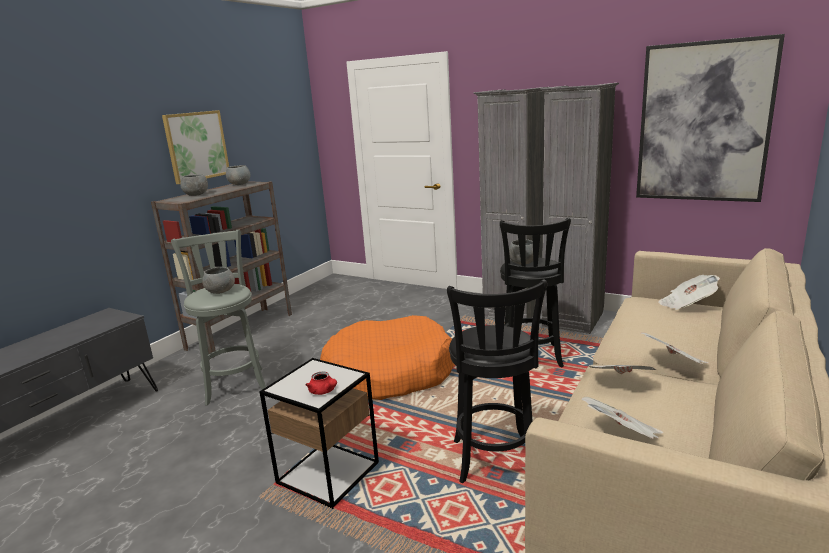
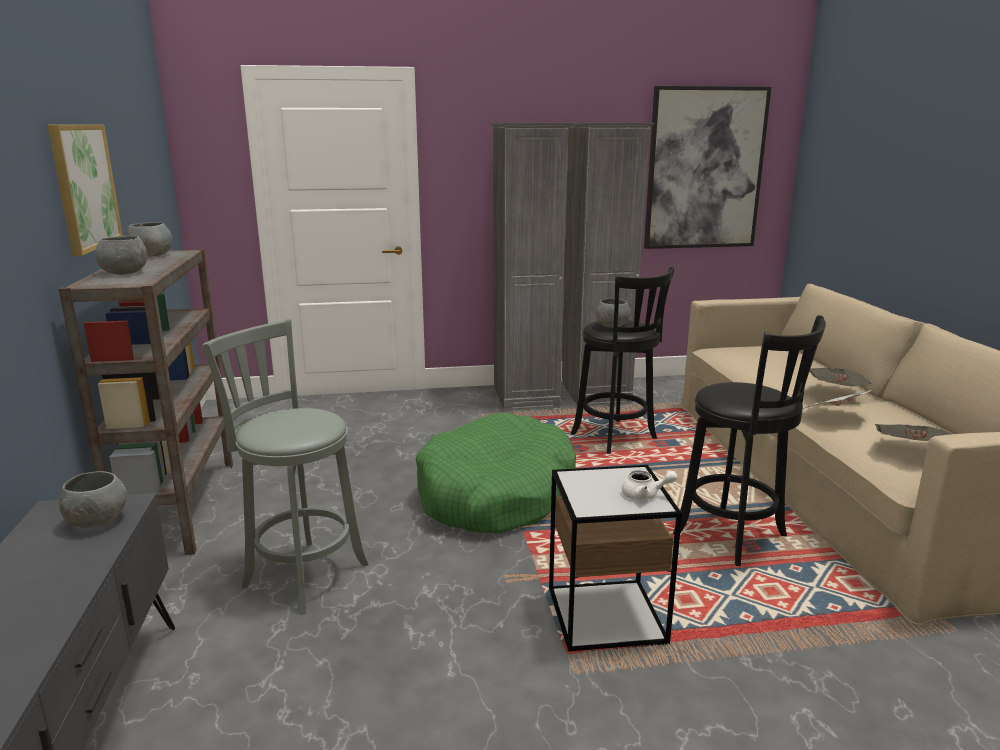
camera: 40 degrees left, 0 degrees up
(220, 291) = (300, 420): grey bowl -> grey bowl (97, 521)
(323, 391) = (645, 495): red teapot -> white teapot
(389, 373) = (496, 494): orange dog bed -> green dog bed
(686, 305) = (757, 347): newspaper -> none

